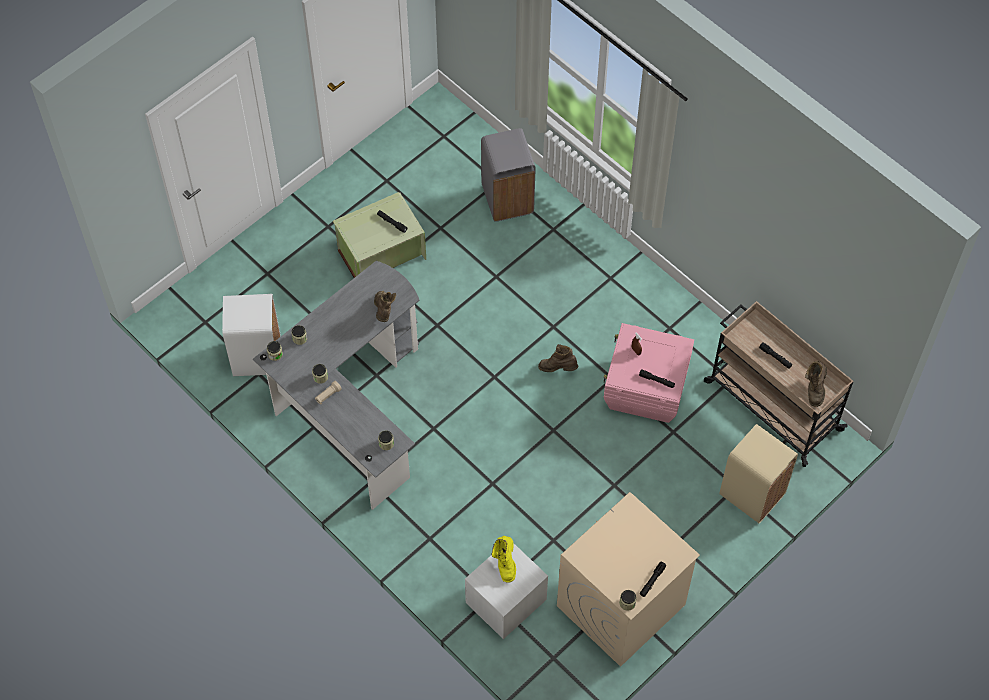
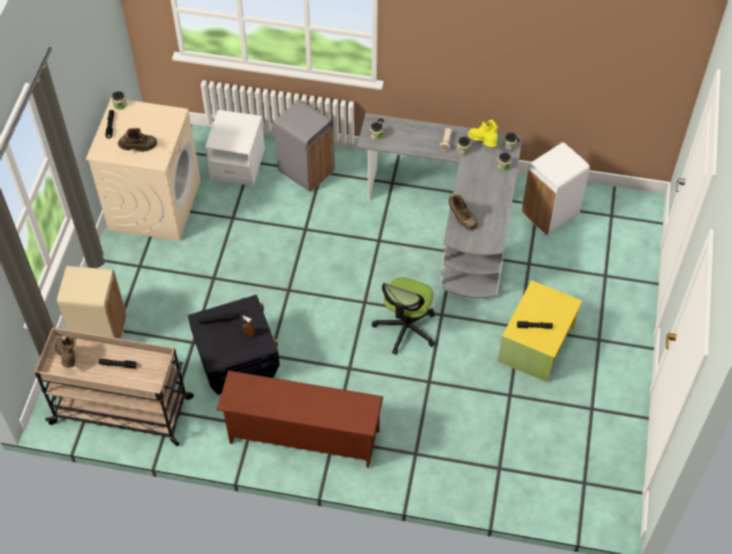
camera: 145 degrees right, 5 degrees down
(380, 252) = (537, 344): green storage box -> yellow storage box
(478, 331) = (405, 328): none -> office chair
(505, 563) = (240, 138): yellow boot -> yellow boot (483, 143)
(508, 199) = (477, 457): grey trash can -> grey trash can (306, 172)
(558, 368) = (320, 337): brown boot -> brown boot (139, 149)
(634, 293) = (302, 438): none -> brown shoe rack
(645, 390) = (237, 361): pink storage box -> black storage box

